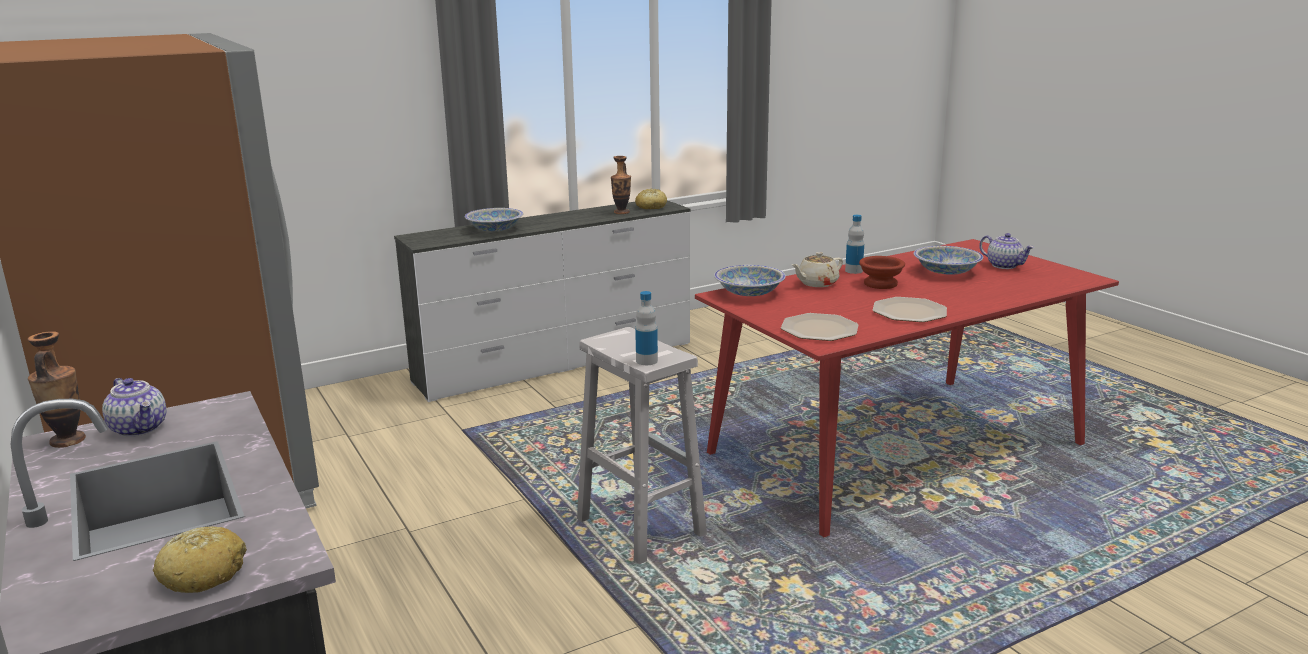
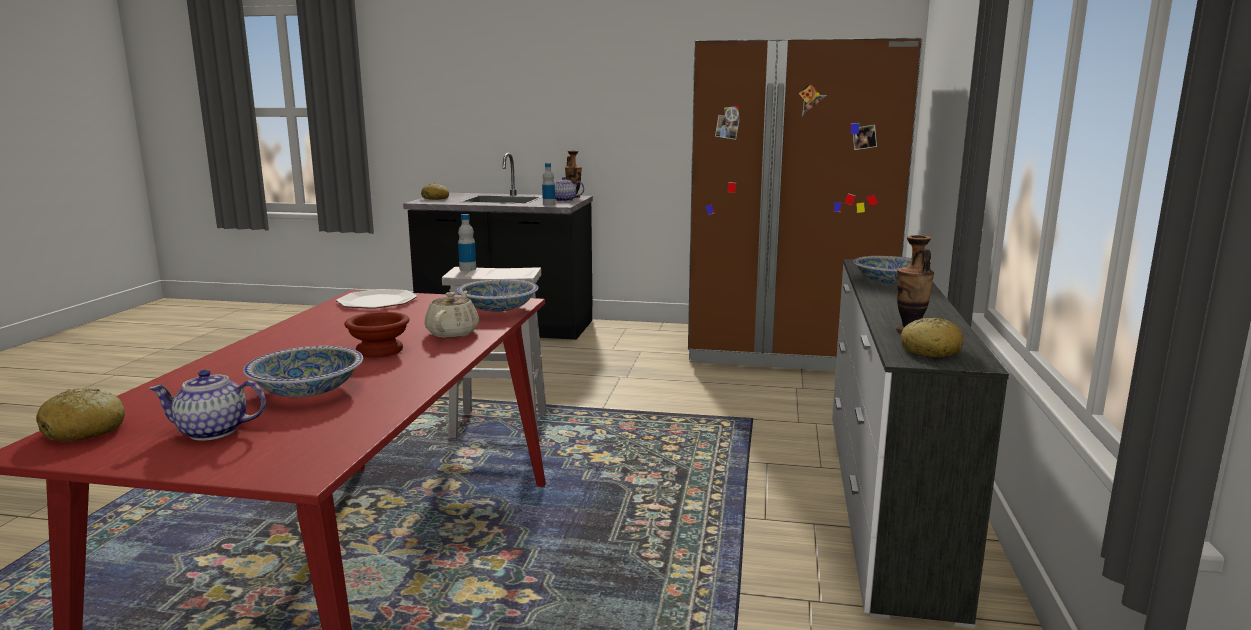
camera: 130 degrees right, 5 degrees down
(853, 271) = (439, 357): bottle -> bottle (549, 204)
(910, 312) = (307, 331): plate -> none
(1067, 280) = (85, 431): none -> bread

